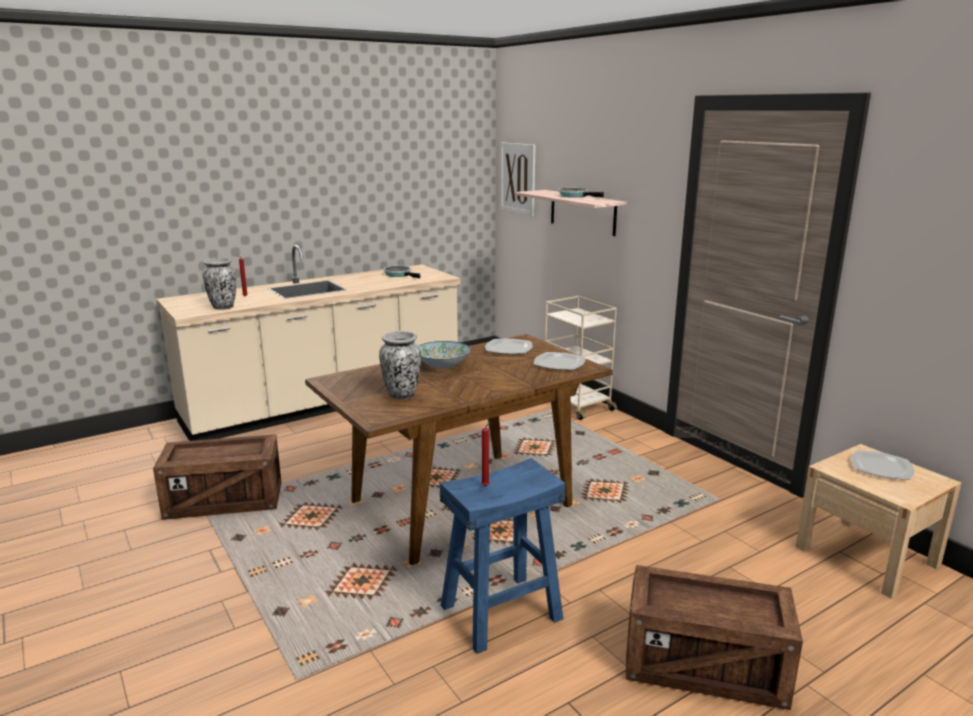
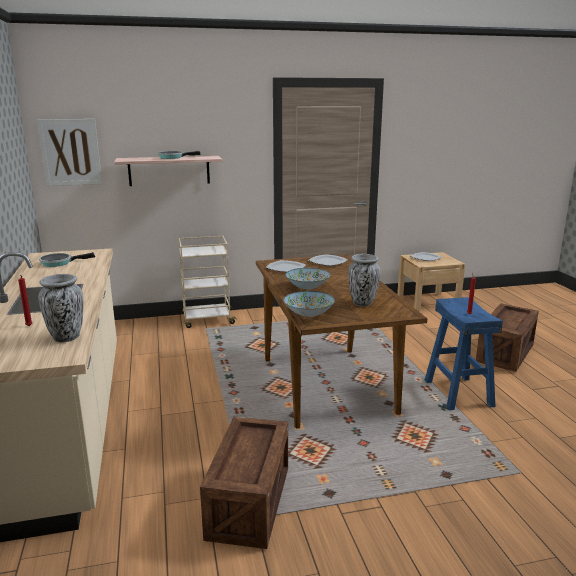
camera: 70 degrees left, 0 degrees up
(352, 376) = (308, 314): none -> bowl

